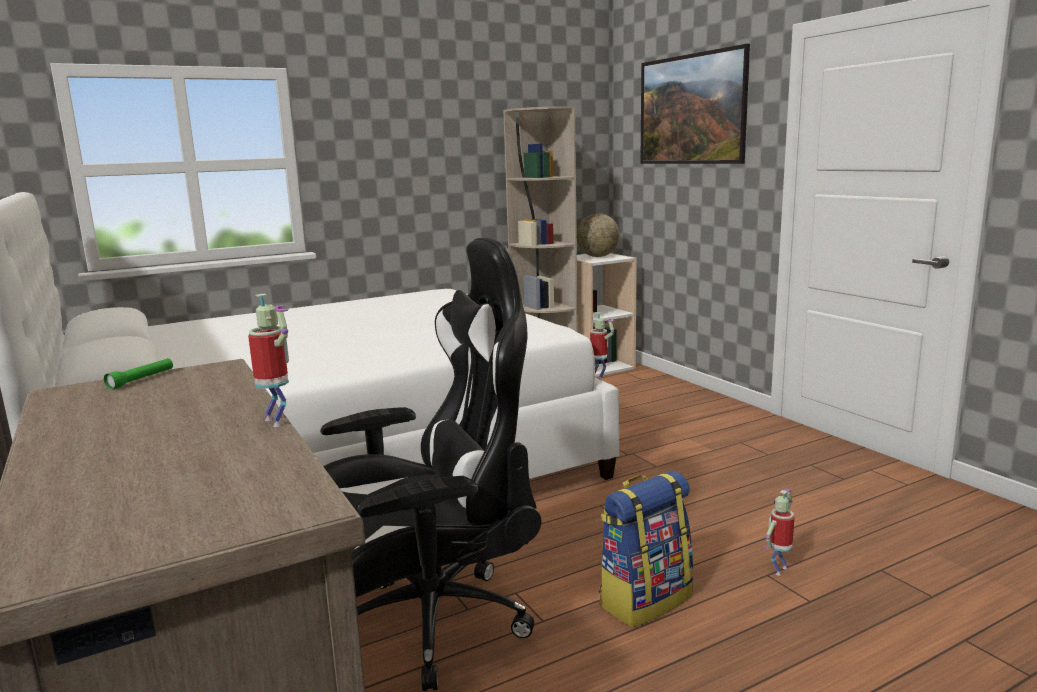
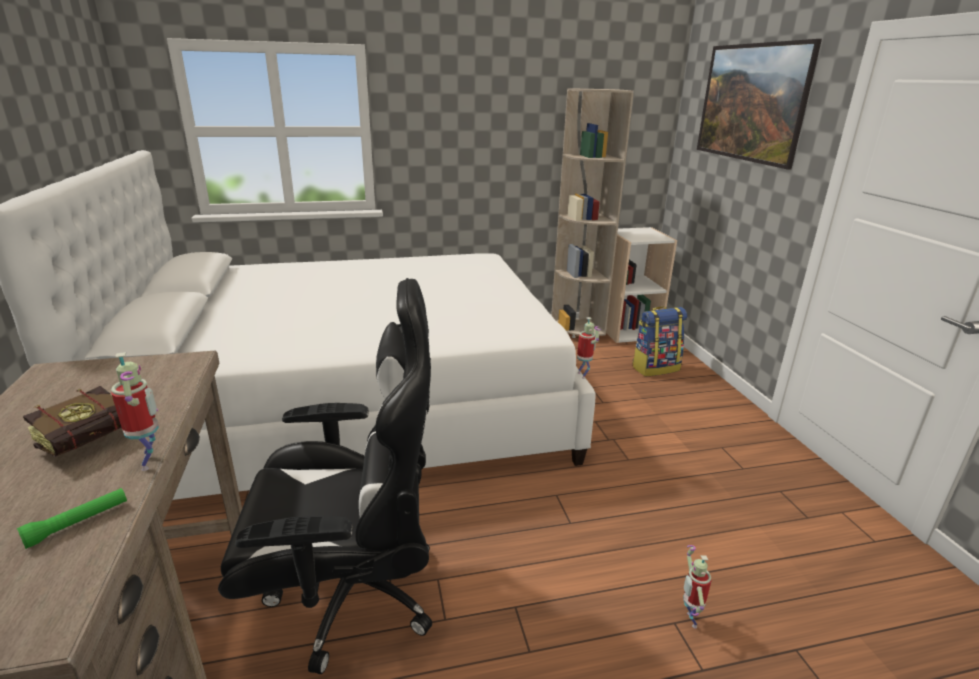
camera: 15 degrees right, 10 degrees up
(141, 380) = (116, 367): green flashlight -> green flashlight (78, 523)
(195, 419) = (97, 439): none -> book
(598, 256) = (642, 233): globe -> none
(644, 599) = (544, 620): backpack -> backpack (655, 368)
(778, 569) = (688, 619): toy robot -> toy robot turned 60 degrees counterclockwise

